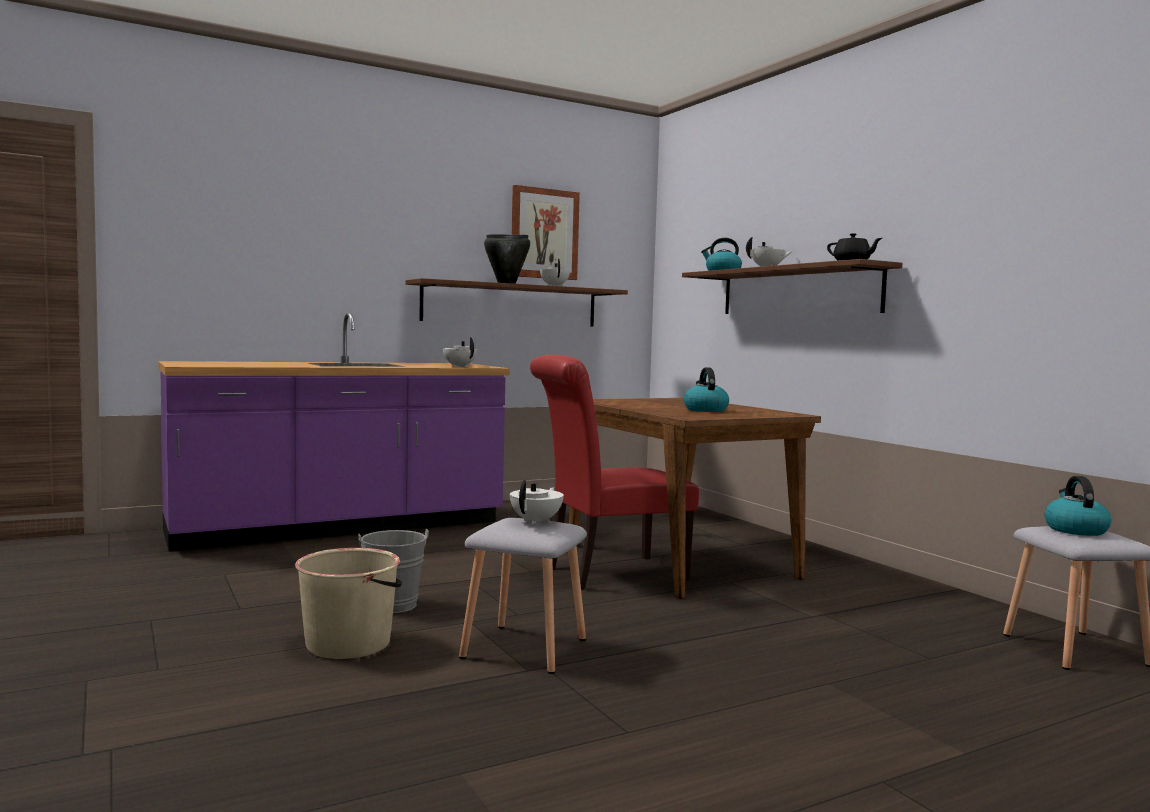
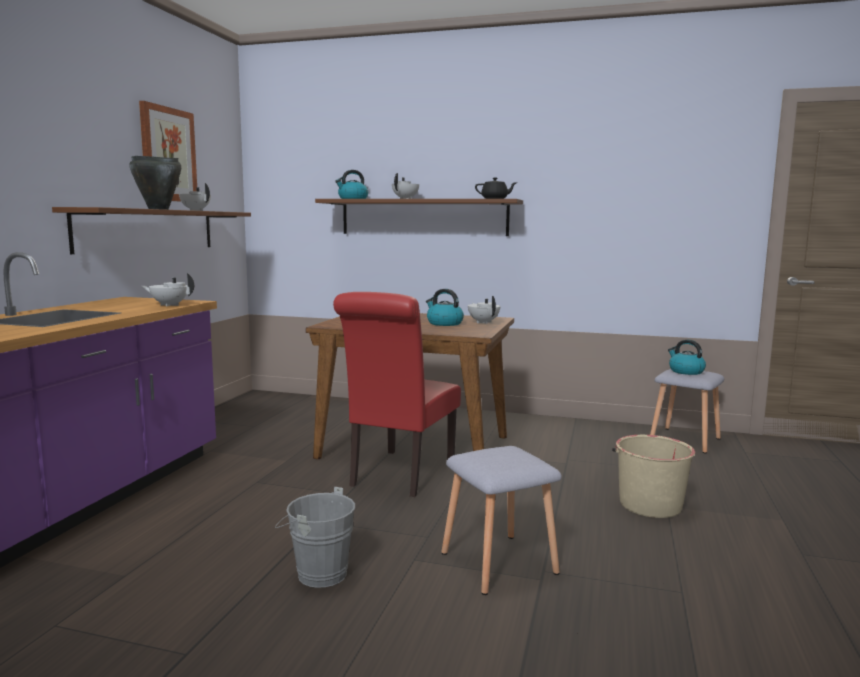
camera: 45 degrees left, 5 degrees up
(349, 643) = (382, 630): beige bucket -> beige bucket (650, 505)
(537, 522) = (499, 452): white teapot -> white teapot (483, 322)

